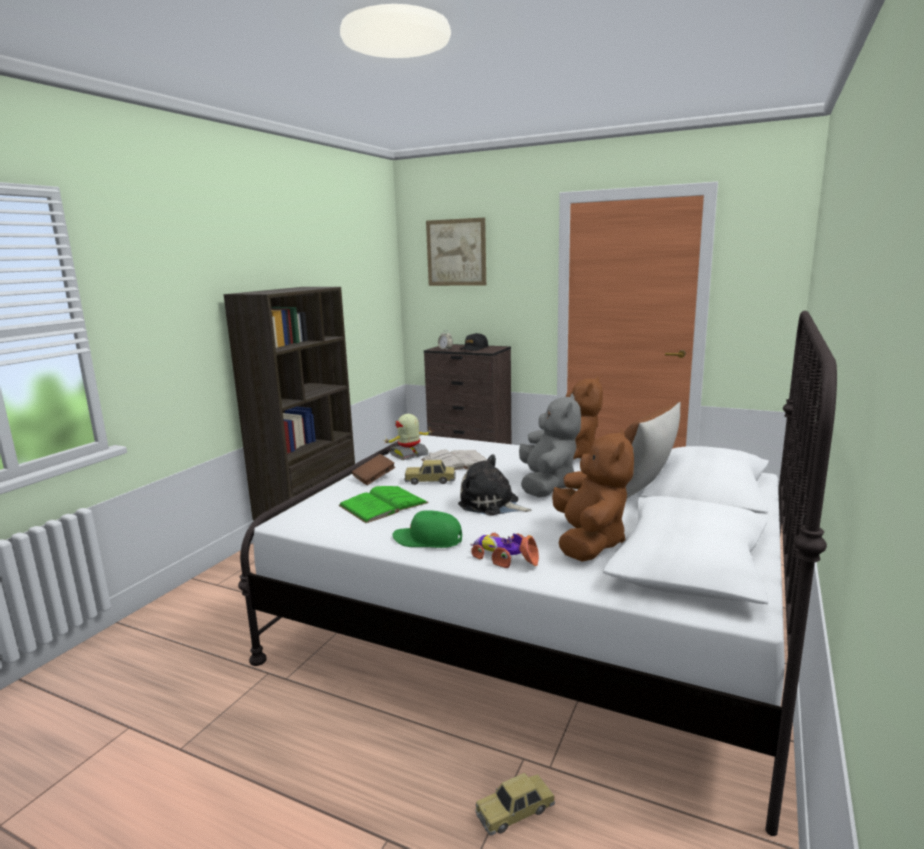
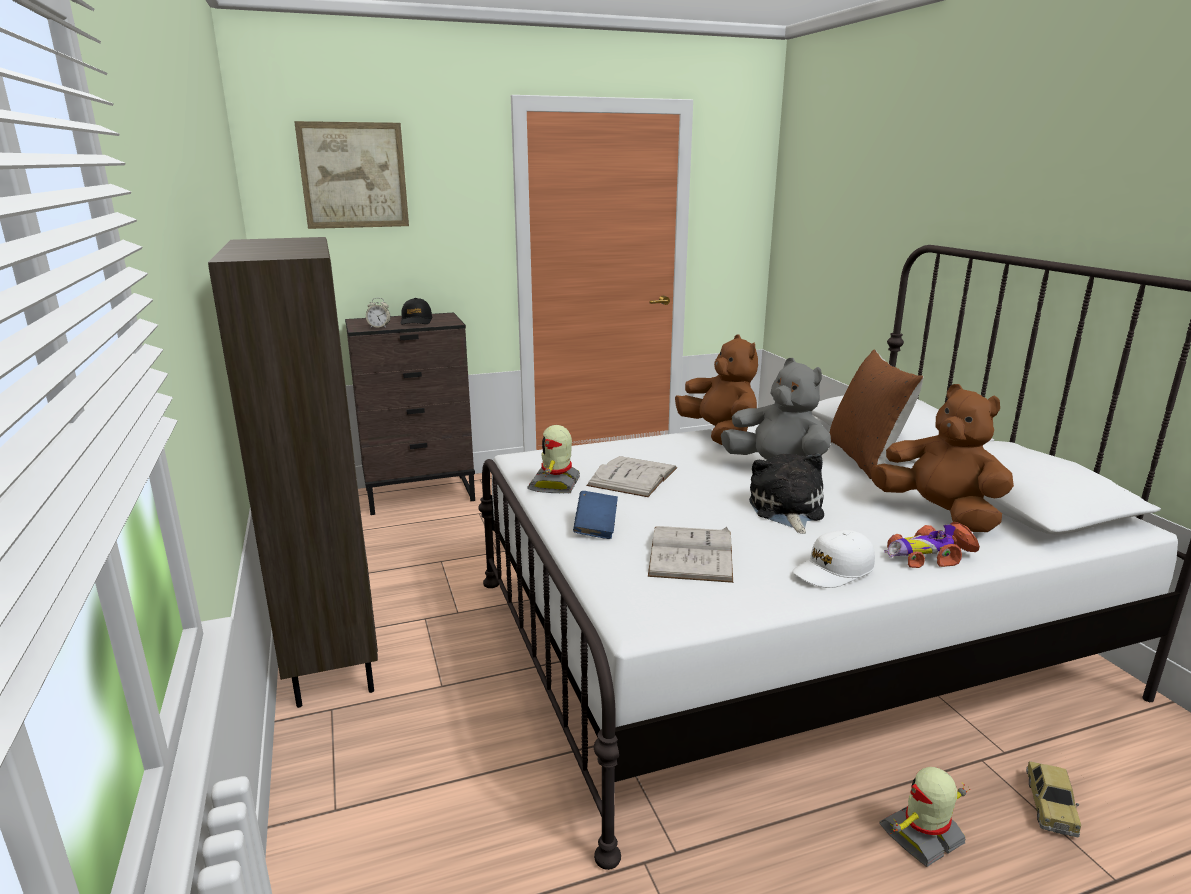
camera: 45 degrees left, 5 degrees up
(374, 478) = (596, 527): brown book -> blue book
(383, 504) = (691, 553): green book -> white book
(402, 760) = (923, 837): none -> toy robot
(428, 539) = (833, 571): green cap -> white cap
(430, 481) = (664, 507): toy car -> none
(491, 505) = (786, 510): plush toy -> plush toy turned 105 degrees clockwise

